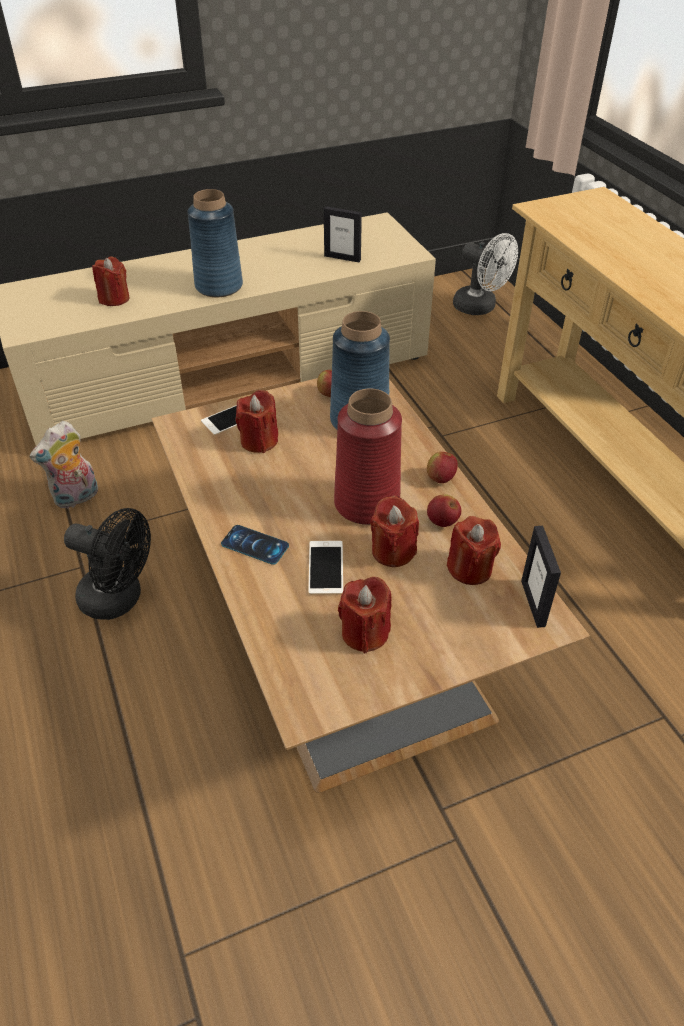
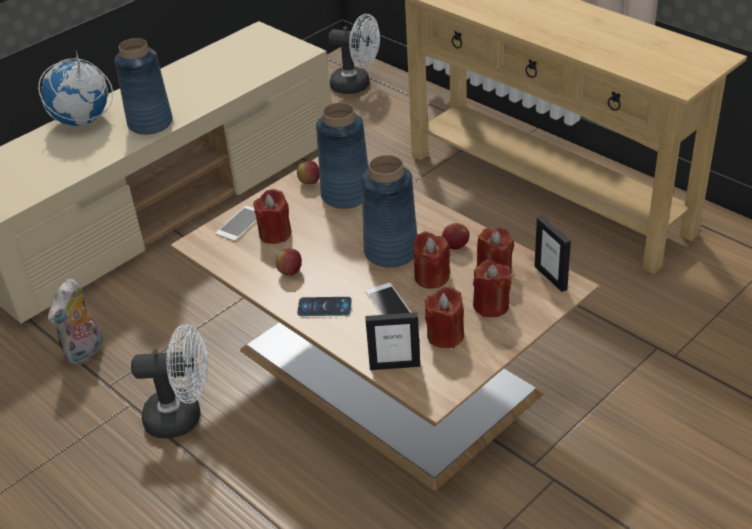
camera: 20 degrees left, 5 degrees down
(114, 298) = (60, 160): red candle -> red candle (491, 305)
(119, 599) = (183, 417): black fan -> white fan
(160, 267) = (82, 122): none -> globe
(342, 258) = (245, 70): picture frame -> picture frame (394, 365)
(366, 503) = (390, 252): red vase -> blue vase
(440, 478) = (435, 217): apple -> apple (290, 272)

